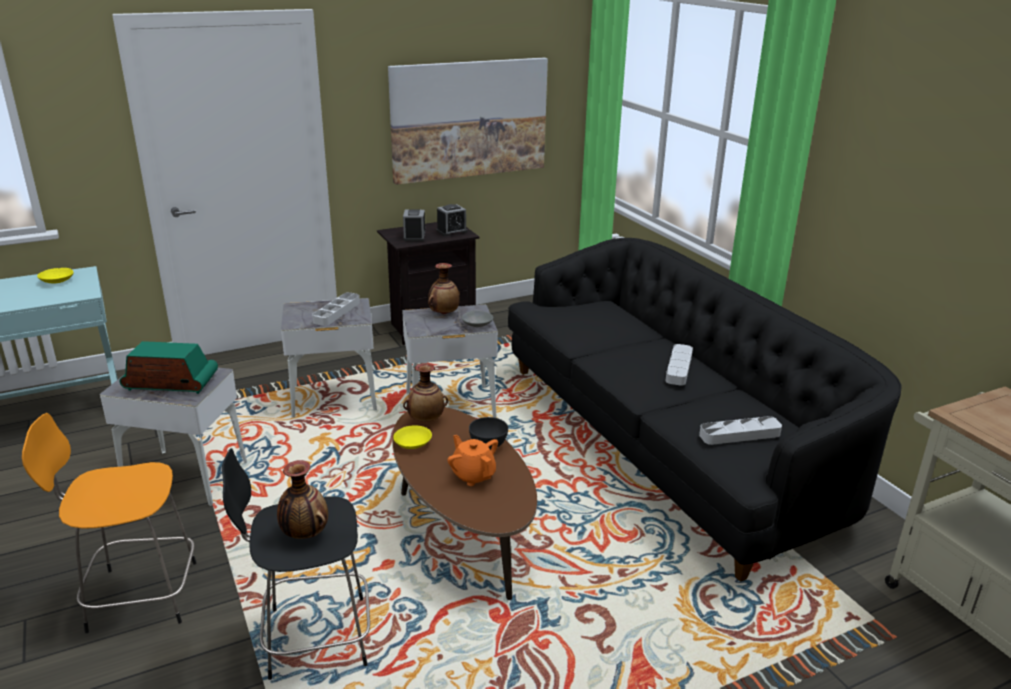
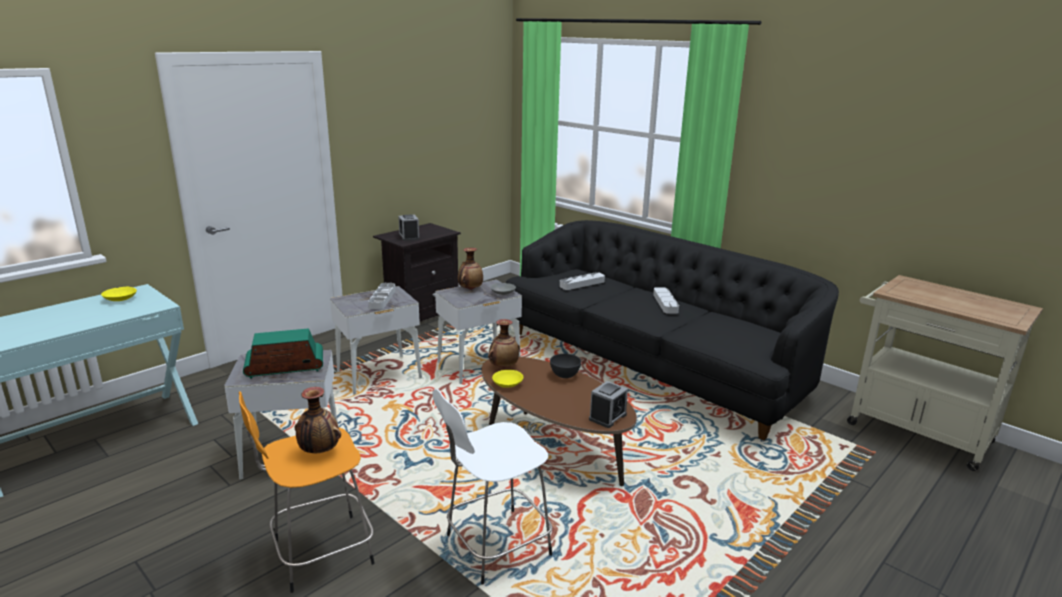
camera: 20 degrees left, 5 degrees down
(304, 534) = (500, 451): vase -> vase (319, 451)
(313, 638) = (494, 547): black stool -> white stool
(452, 231) = (435, 231): alarm clock -> alarm clock (607, 417)
(469, 119) = (436, 141): picture -> none
(473, 475) = (571, 396): orange teapot -> none
(739, 434) = (739, 336): grey tray -> grey tray (582, 284)

